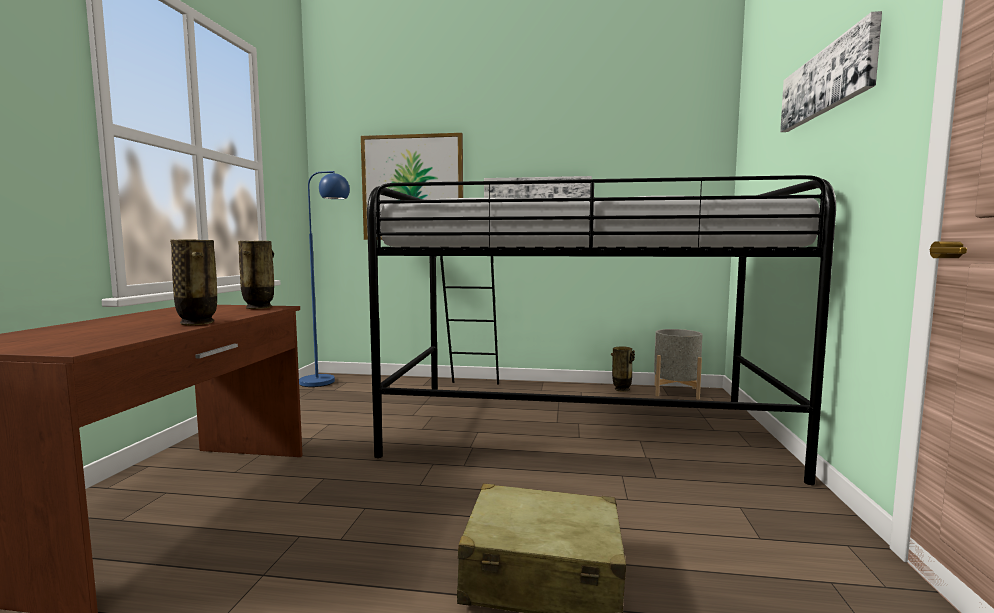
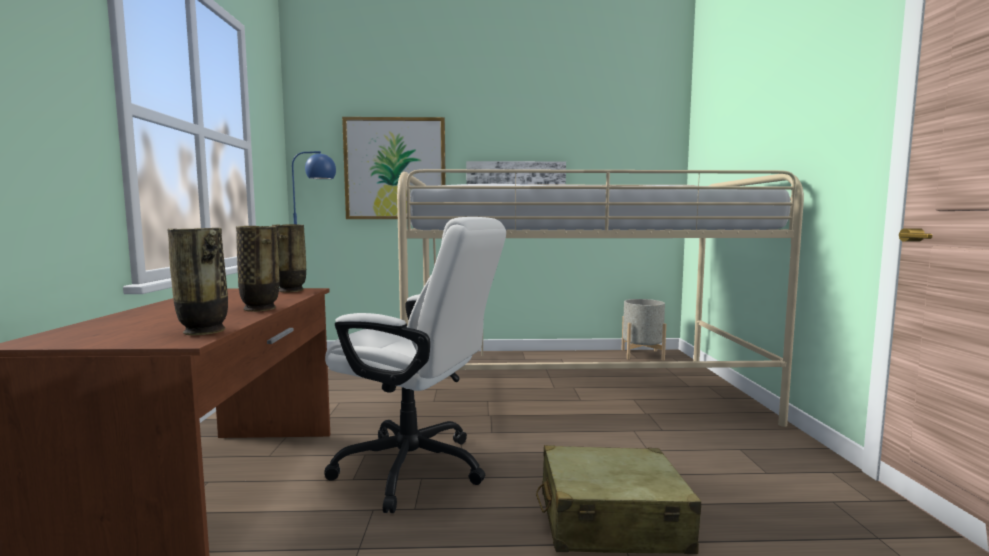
camera: 10 degrees left, 0 degrees up
(366, 499) = (418, 470): none -> white office chair
(574, 427) = (571, 391): black bed -> beige bed
(622, 389) = (595, 355): vase -> vase (204, 332)
(826, 82) = (787, 92): picture -> none

